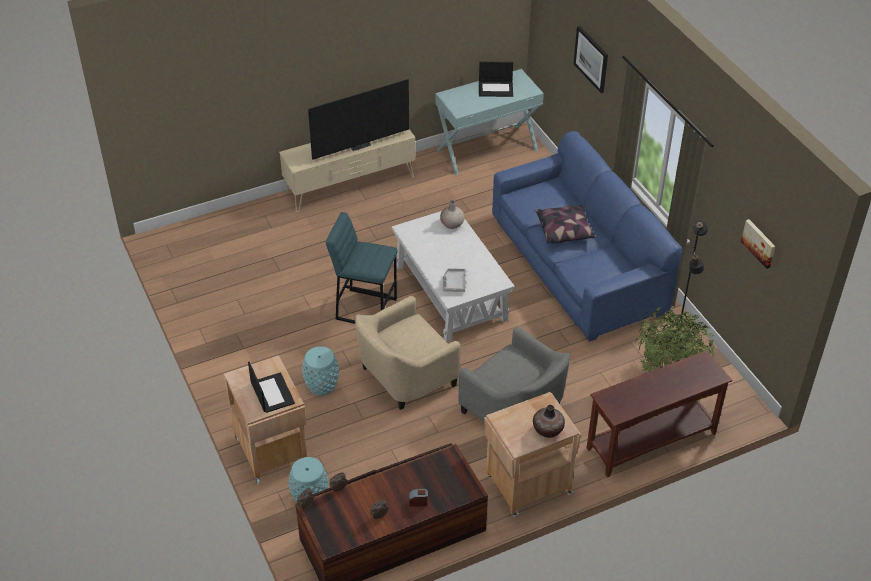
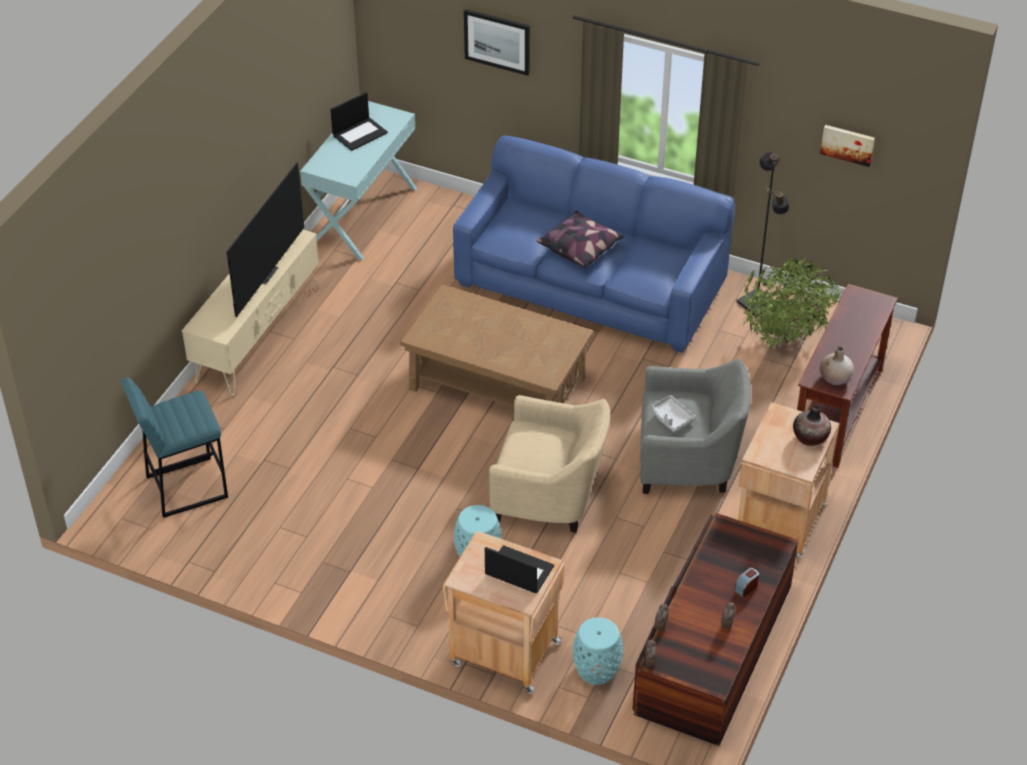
camera: 40 degrees left, 0 degrees up
(364, 309) = (429, 453): turquoise stool -> turquoise stool (184, 487)
(405, 376) = (550, 494): beige armchair -> beige armchair turned 90 degrees counterclockwise
(451, 292) = (498, 383): white coffee table -> brown coffee table
(452, 224) = (460, 304): beige vase -> beige vase (835, 378)
(454, 283) = (533, 362): grey tray -> grey tray (672, 418)

